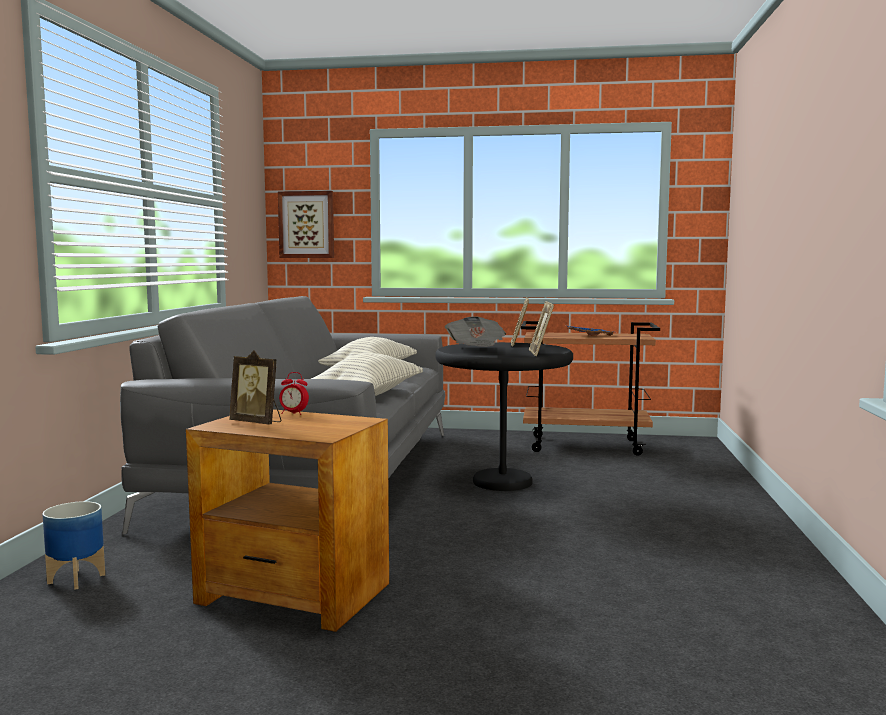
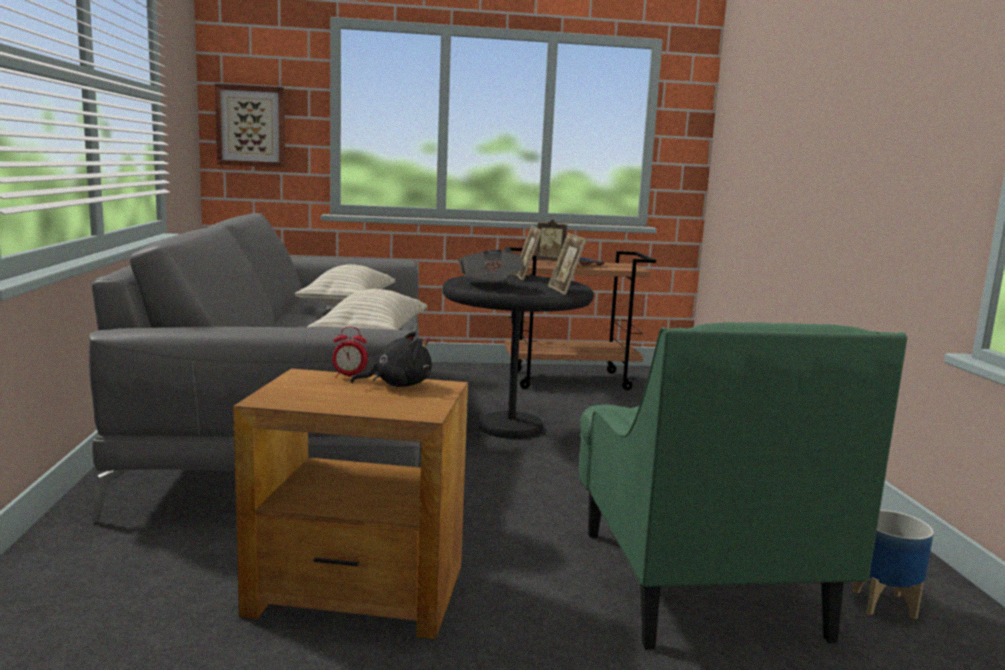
camera: 15 degrees left, 5 degrees up
(76, 579) = (60, 595): planter -> planter (884, 604)
(257, 423) = (319, 393): picture frame -> picture frame (550, 261)
(326, 419) = (398, 385): none -> black plush toy
(597, 608) = (696, 580): none -> green armchair

